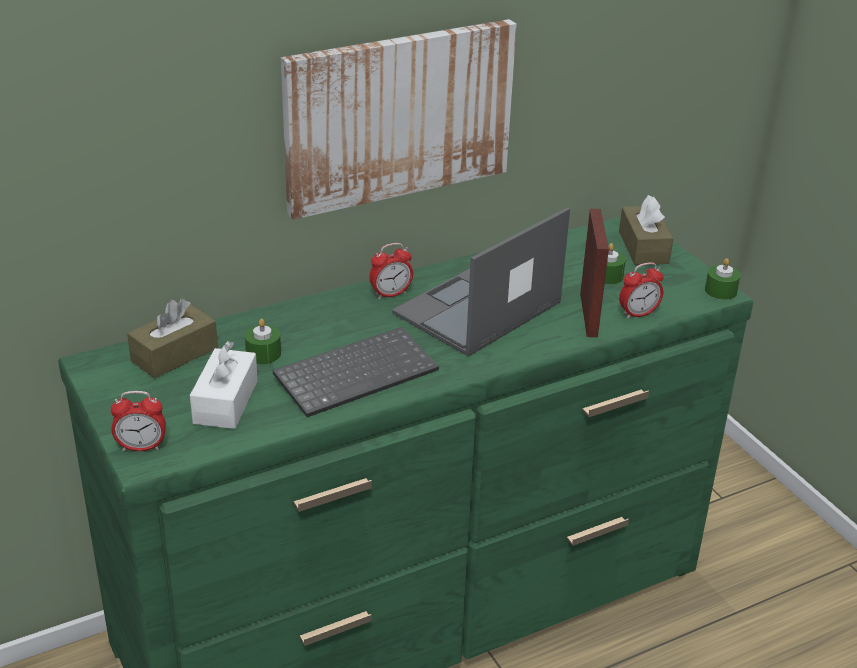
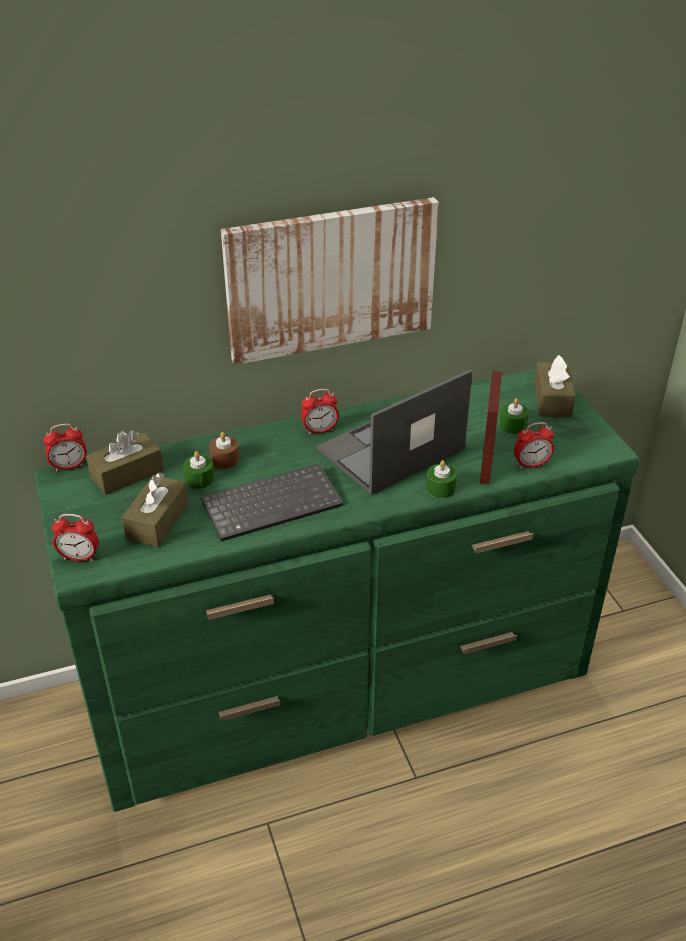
camera: 10 degrees right, 5 degrees up
(101, 351) = (69, 466): none -> alarm clock
(225, 402) = (157, 521): white tissue box -> brown tissue box
(288, 331) = (225, 459): none -> brown candle
(720, 291) = (611, 447): green candle -> green candle (440, 488)

